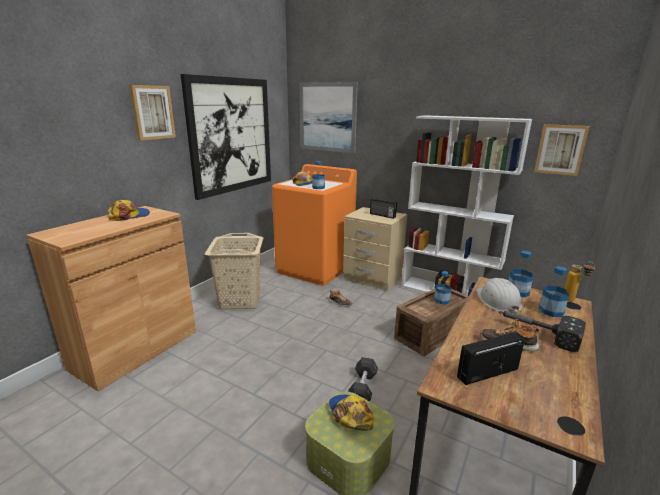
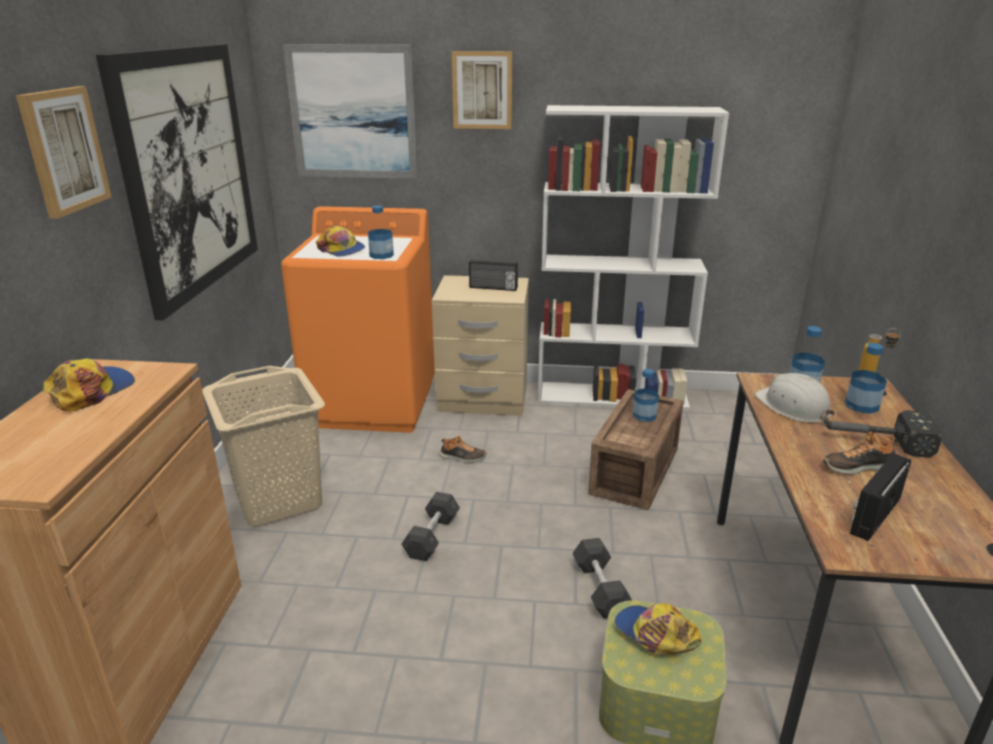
camera: 25 degrees left, 5 degrees up
(295, 336) = (432, 537): none -> grey dumbbell
(560, 149) = (761, 152): picture -> picture (482, 90)

